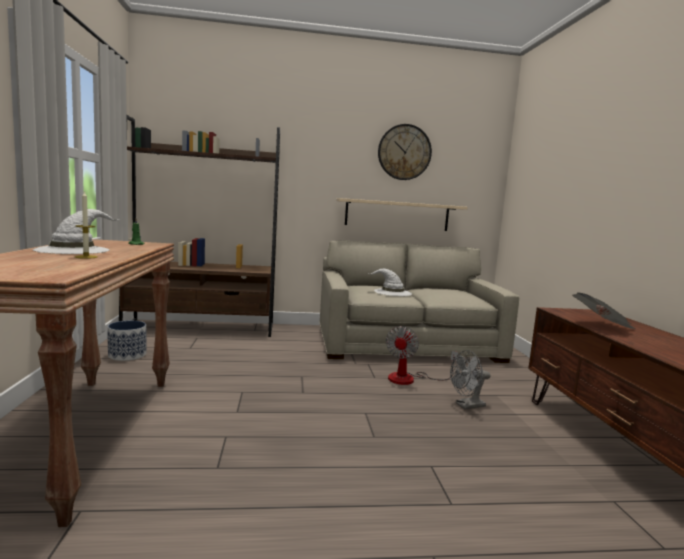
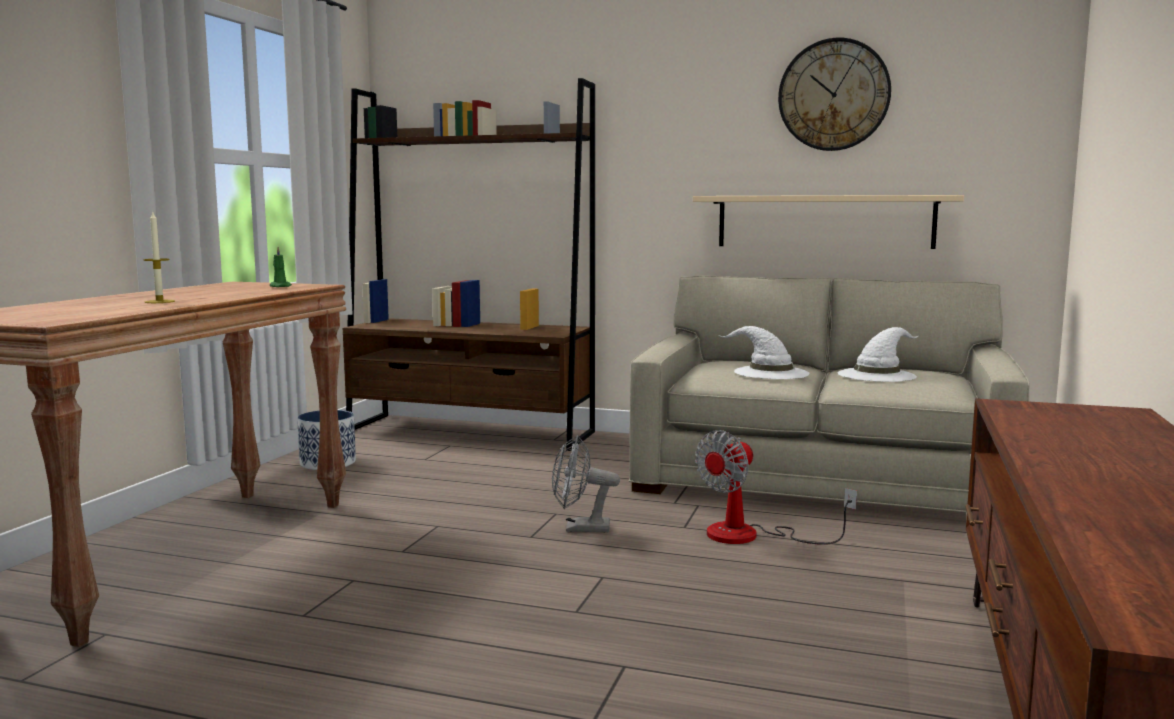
camera: 25 degrees right, 0 degrees up
(73, 250) = (171, 294): white hat -> white hat (877, 374)
(466, 406) = (812, 590): grey fan -> grey fan (580, 528)
(602, 326) = (1044, 435): newspaper -> none

